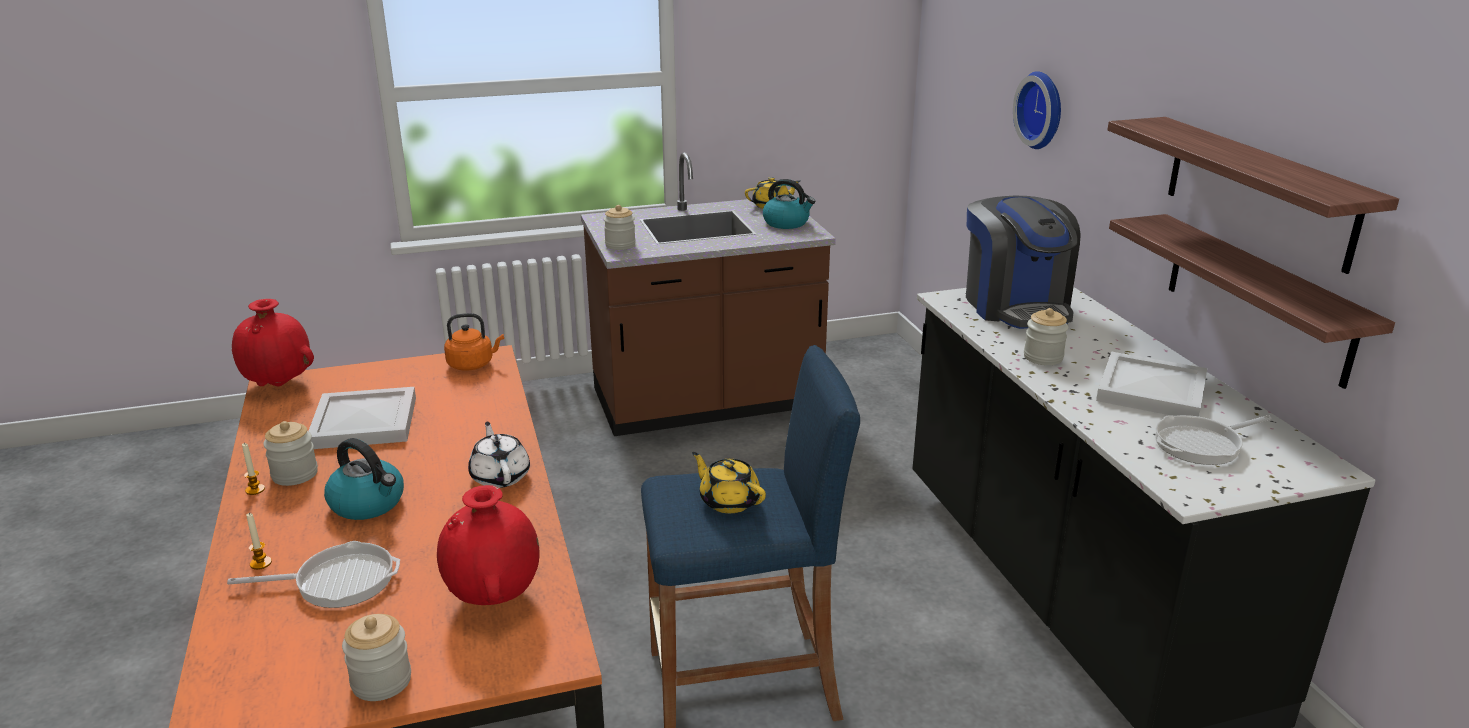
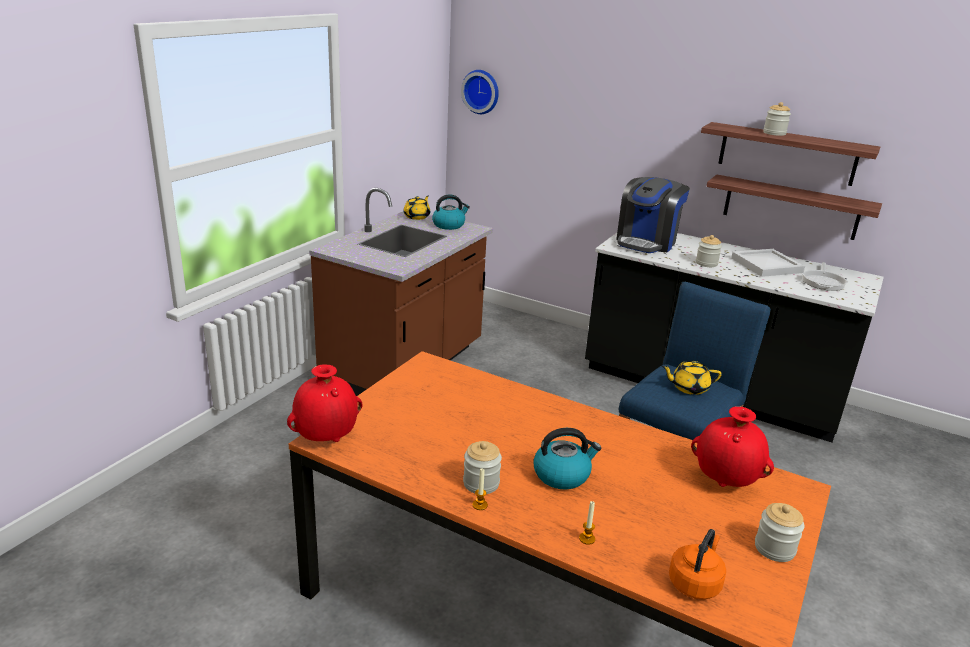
camera: 45 degrees left, 0 degrees up
(338, 581) = (645, 520): frying pan -> none
(366, 421) = (446, 432): white tray -> none
(473, 364) = (428, 371): orange kettle -> orange kettle (695, 583)
(500, 476) = (590, 424): white teapot -> none
(620, 245) = (385, 263): jar -> jar (774, 133)
(1016, 306) = (647, 242): coffee machine -> coffee machine turned 90 degrees clockwise
(1043, 110) = (597, 126): wall clock -> wall clock (481, 91)

